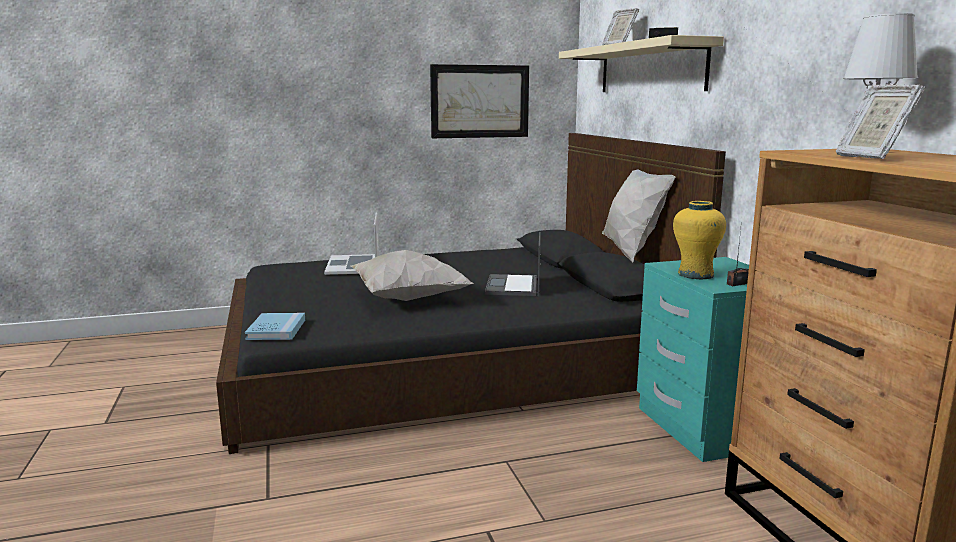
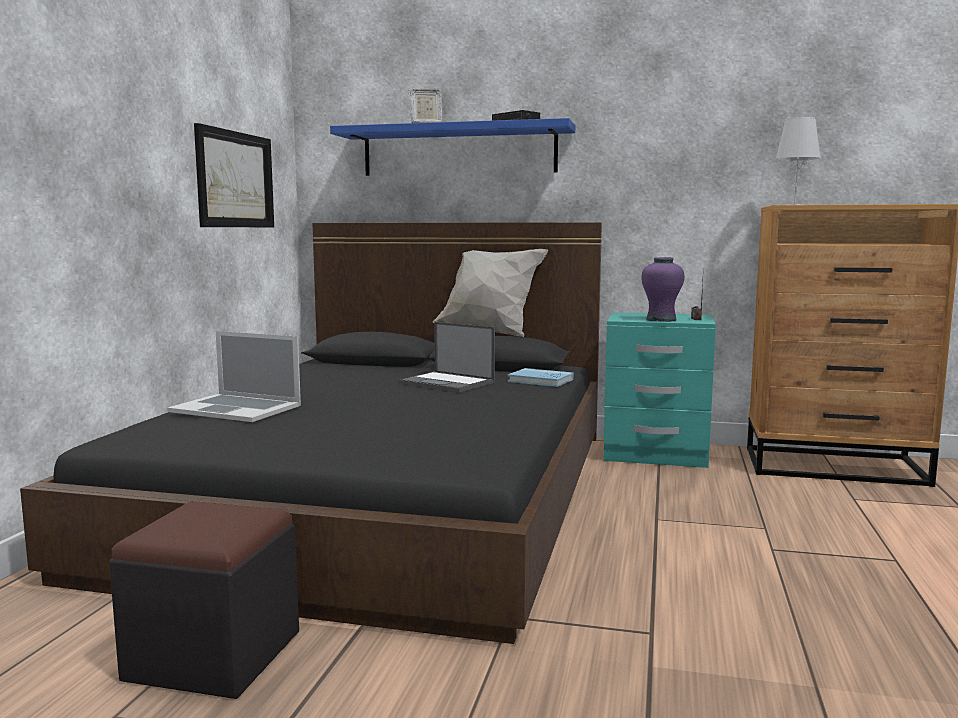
camera: 60 degrees left, 5 degrees down
(185, 386) = (214, 656): none -> black ottoman
(276, 329) = (455, 463): blue book -> blue book (540, 380)
(406, 299) = (423, 413): white pillow -> none
(650, 69) = (459, 151): beige shelf -> blue shelf
(695, 275) = (661, 320): yellow vase -> purple vase
(871, 157) = (845, 204): picture frame -> none

